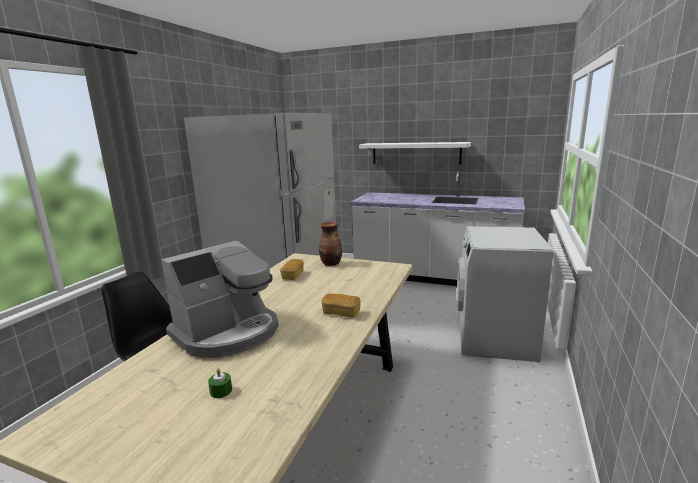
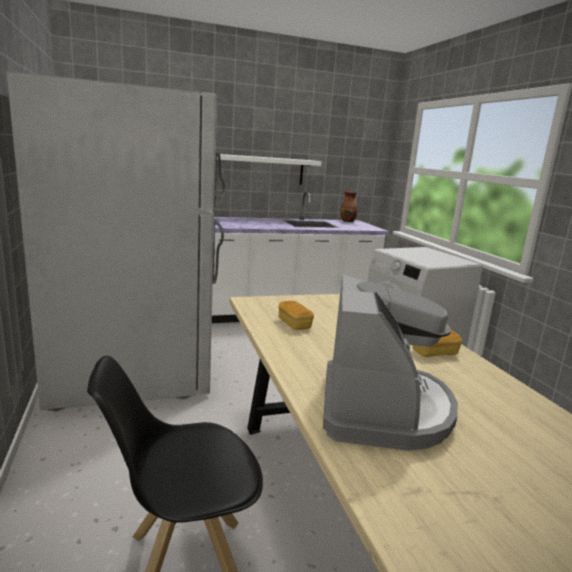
camera: 40 degrees left, 0 degrees up
(221, 391) = (534, 474): green candle -> none
(331, 263) = (304, 303): vase -> vase (348, 221)

